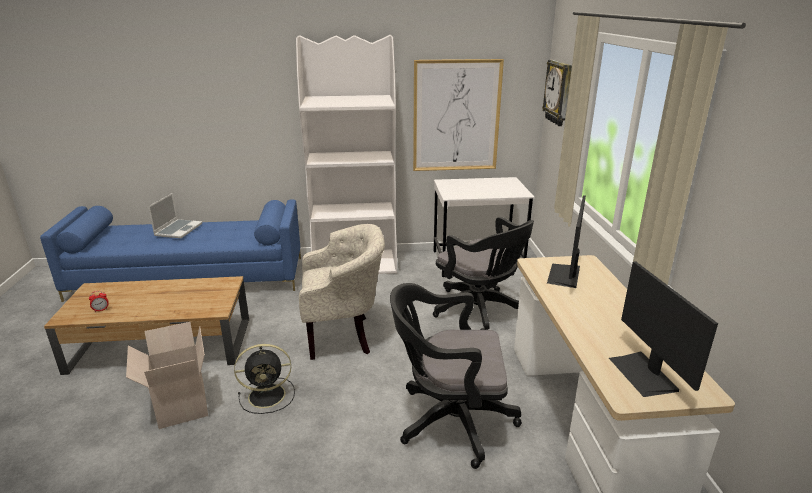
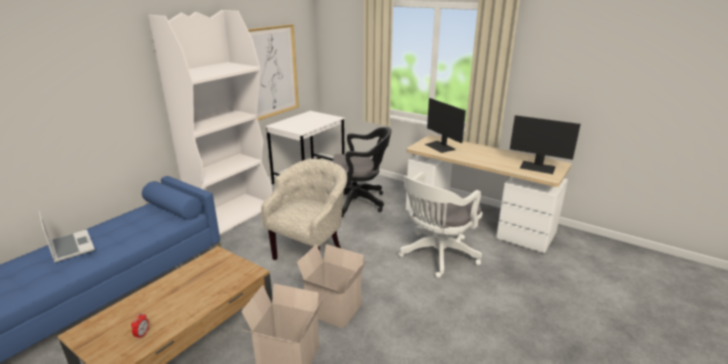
camera: 50 degrees left, 0 degrees up
(268, 395) = (332, 310): black fan -> cardboard box
(449, 420) = (436, 255): black office chair -> white office chair
(559, 92) = (336, 44): wall clock -> none

